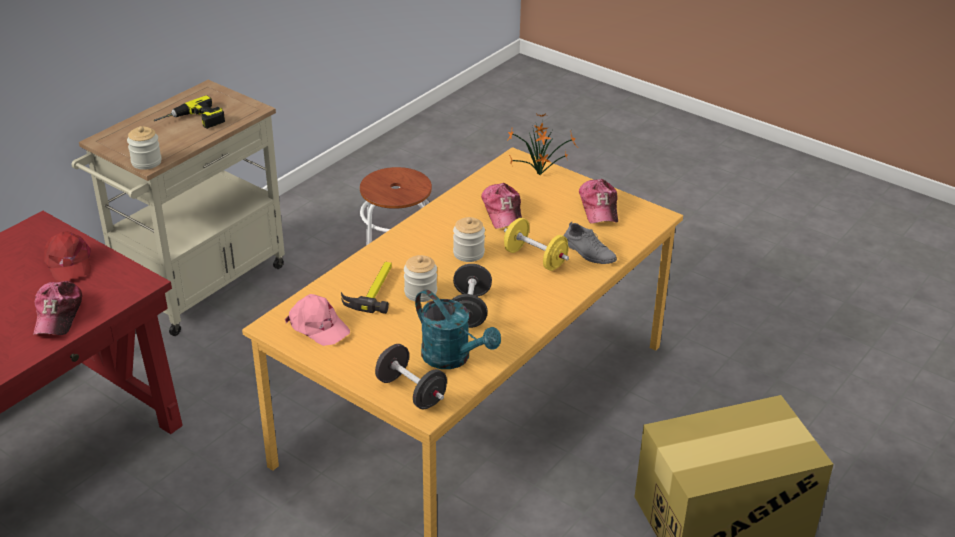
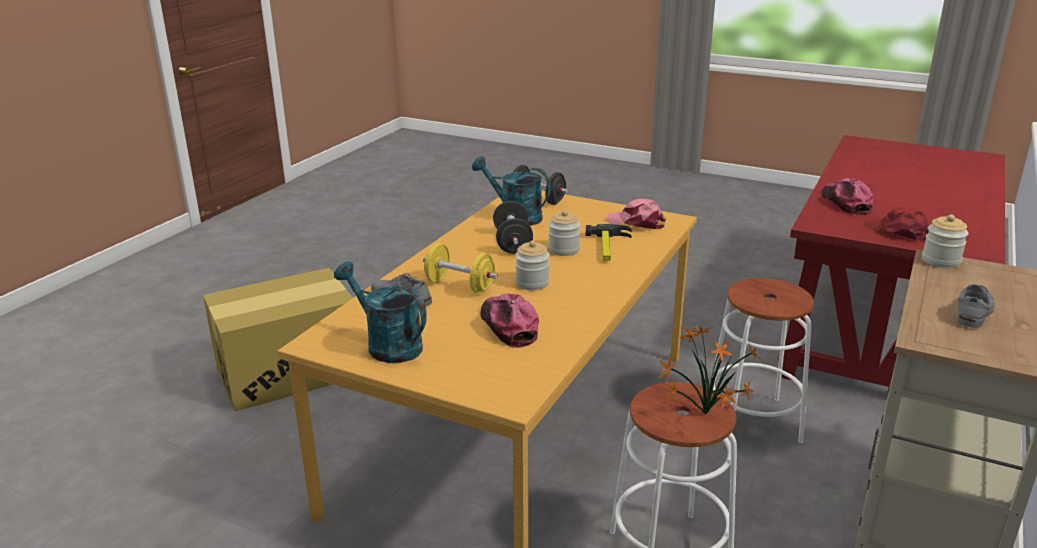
camera: 170 degrees right, 10 degrees down
(192, 121) = (973, 311): power drill -> grey shoe
(253, 379) = (753, 421): none -> white stool
(541, 176) = (469, 379): potted plant -> potted plant (702, 414)
(599, 208) = (387, 344): cap -> turquoise watering can

